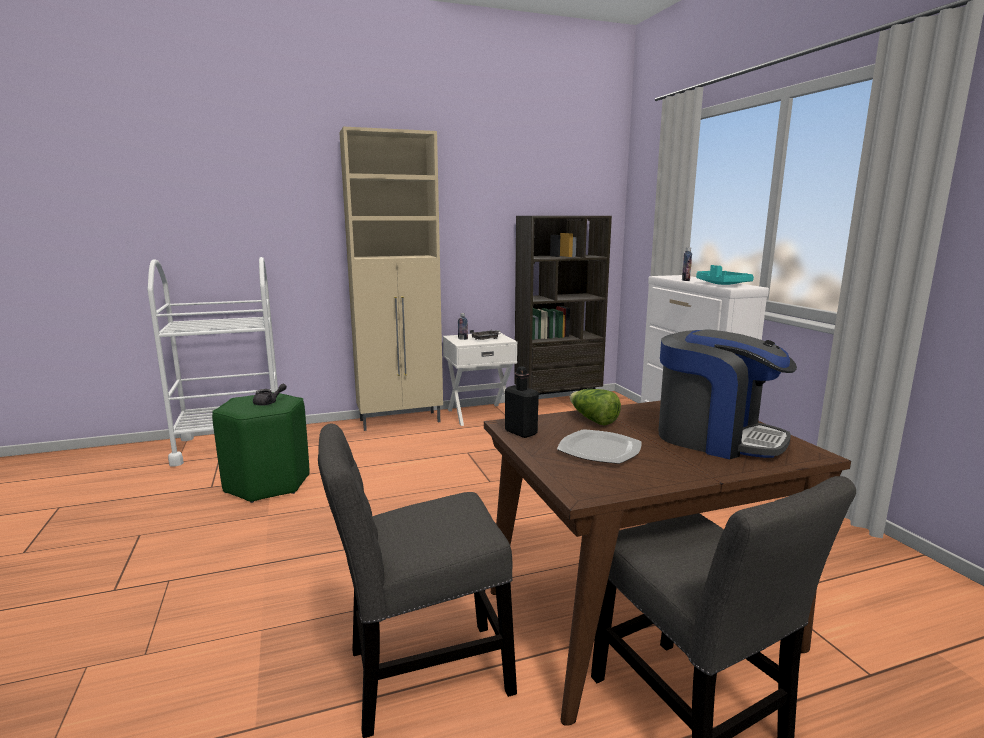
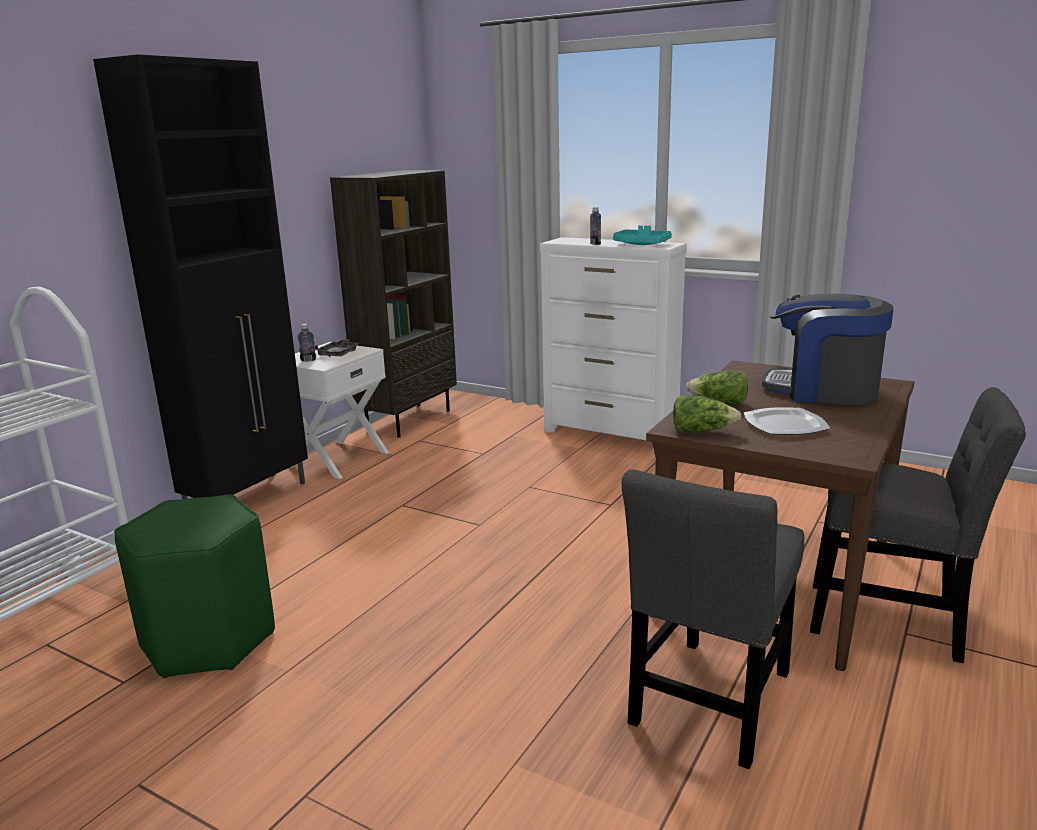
camera: 40 degrees left, 5 degrees up
(269, 403) = (204, 514): grey teapot -> none
(401, 421) = (250, 499): beige cabinet -> black cabinet
(521, 432) = (701, 431): black bottle -> lettuce
(716, 438) = (822, 390): coffee machine -> coffee machine turned 150 degrees counterclockwise

